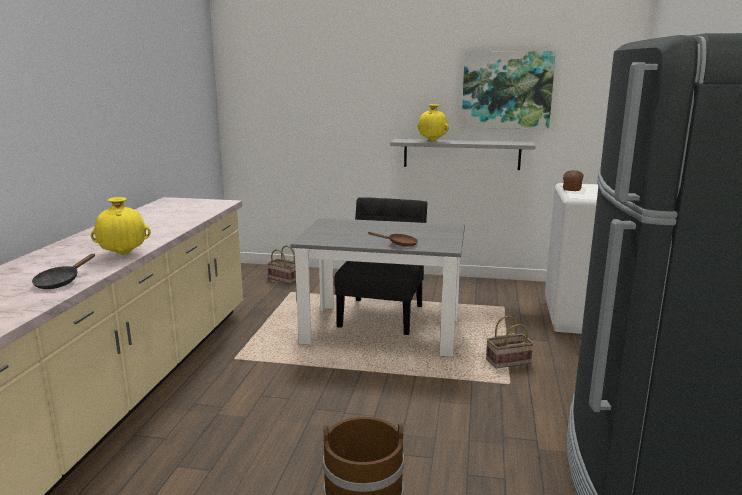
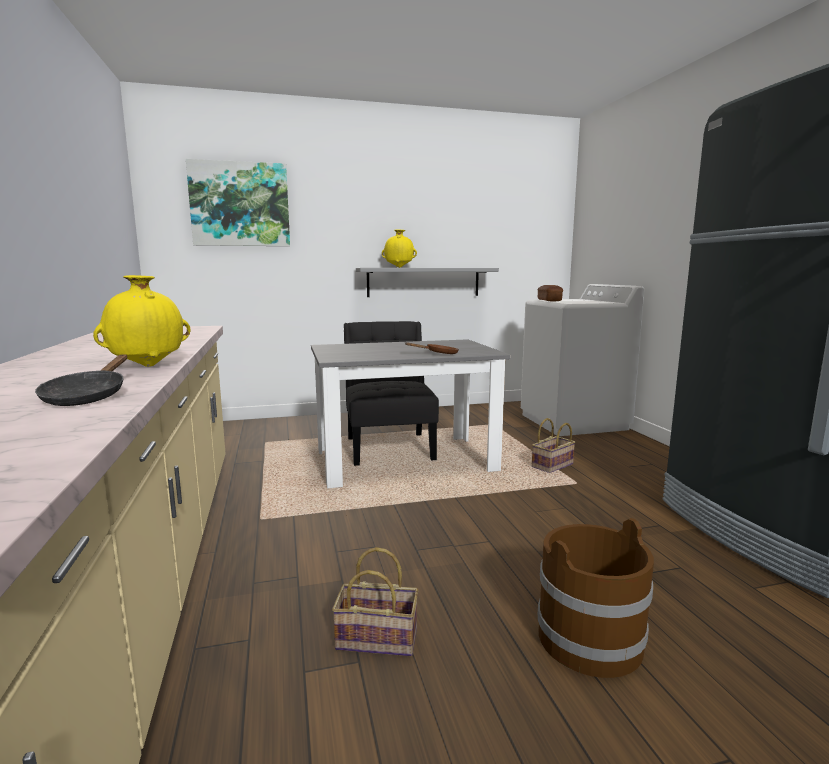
camera: 25 degrees left, 5 degrees down
(285, 279) = (246, 432): basket -> basket (379, 638)
(506, 90) = (462, 218): picture -> picture (240, 204)

